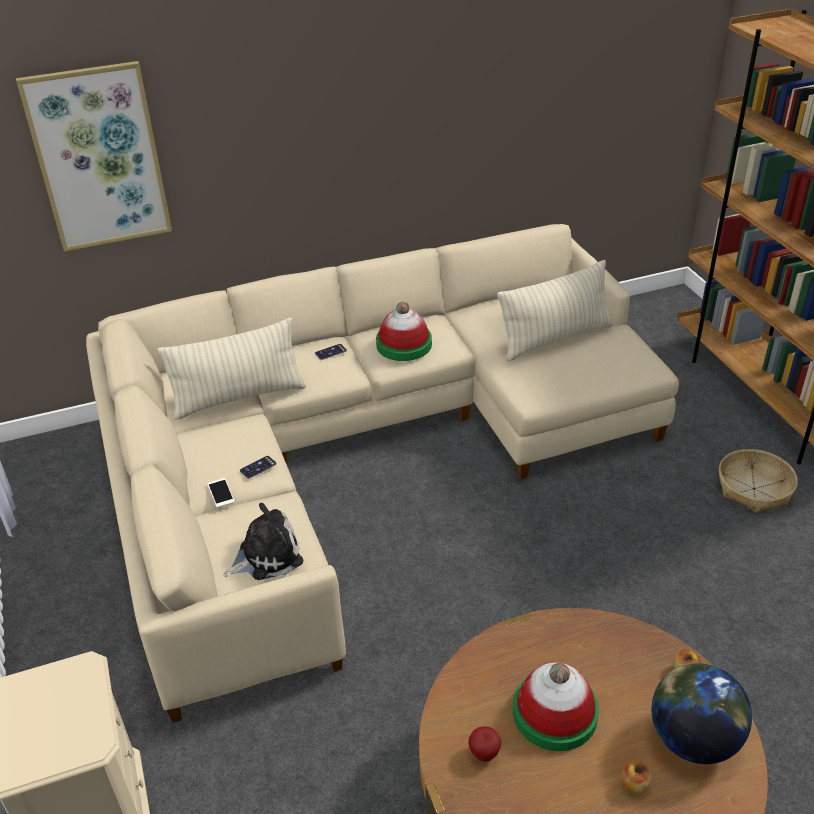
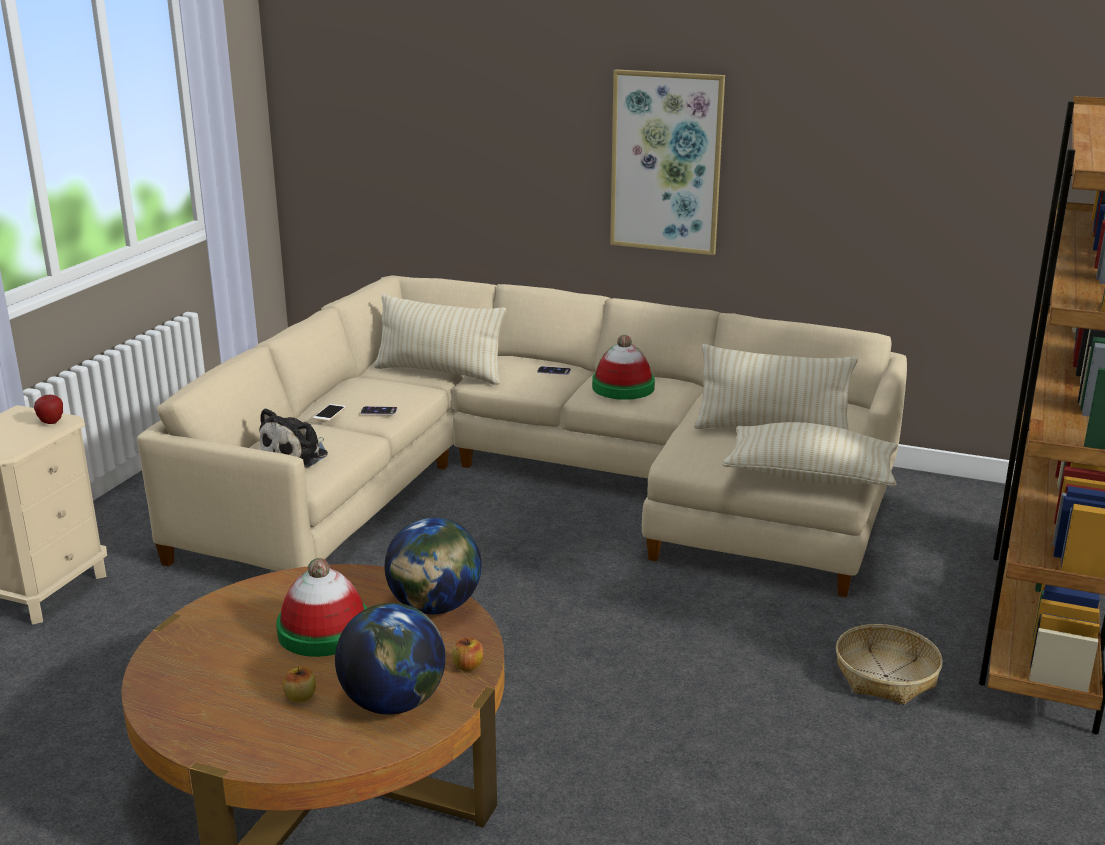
camera: 40 degrees right, 15 degrees down
(99, 158) = (425, 127): picture -> picture (666, 162)
(266, 555) = (297, 455): plush toy -> plush toy turned 105 degrees clockwise
(484, 754) = (236, 621): apple -> apple (51, 422)
(589, 635) = (435, 607): none -> globe
(623, 367) = (809, 477): none -> beige pillow

